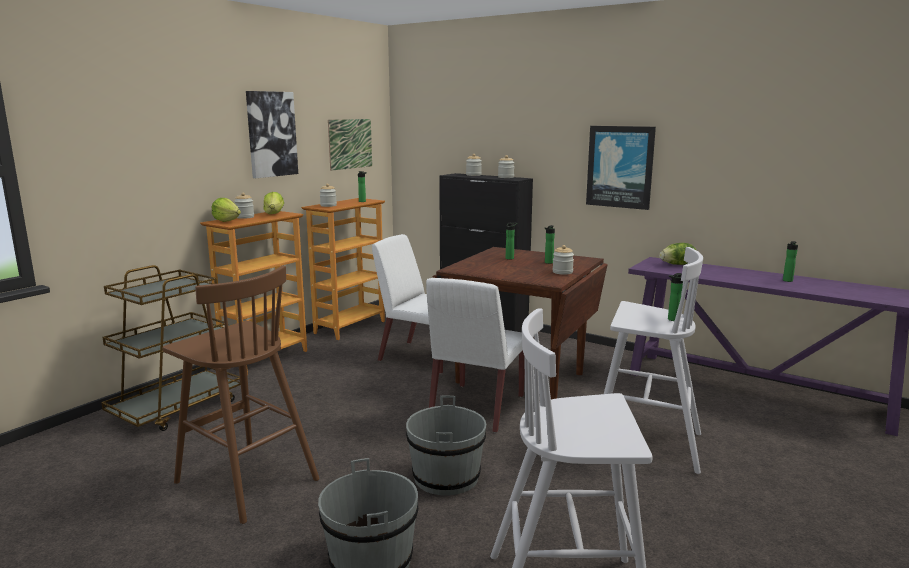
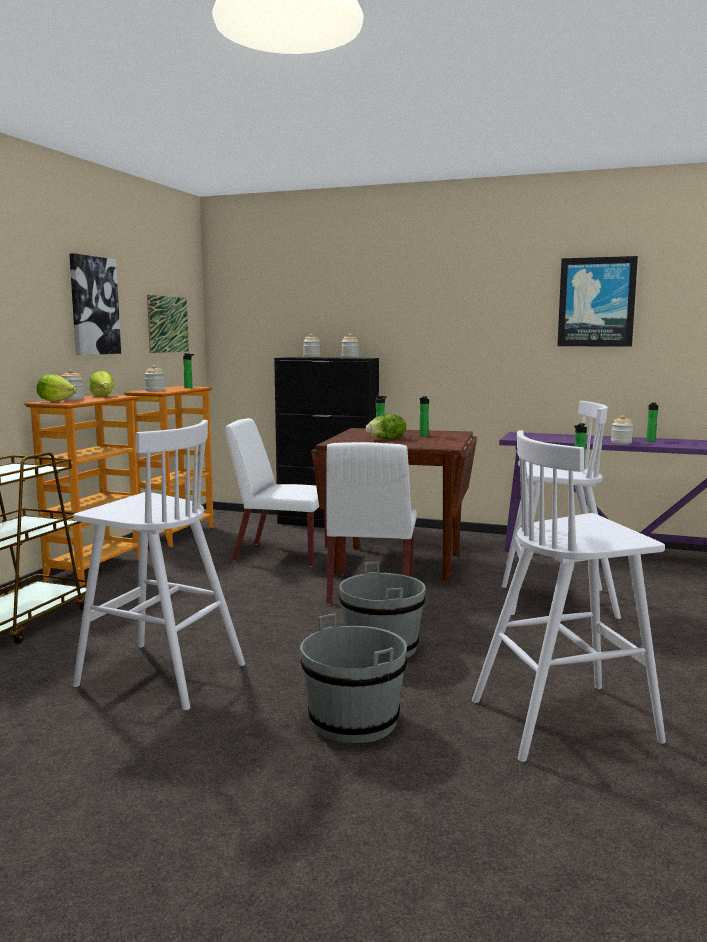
camera: 15 degrees left, 5 degrees down
(245, 480) = (158, 675): brown stool -> white stool
(562, 272) = (446, 441): jar -> jar (621, 442)
(620, 167) = (473, 341): picture -> picture (596, 302)
(678, 264) = (542, 435): lettuce -> lettuce (387, 439)

